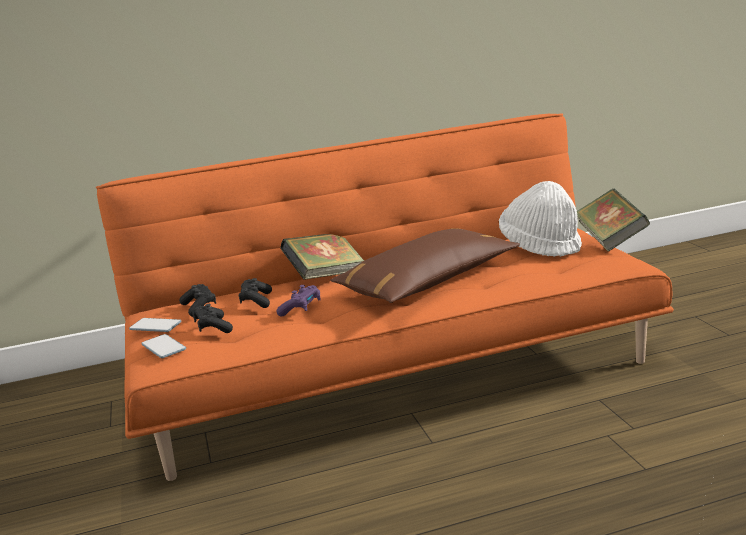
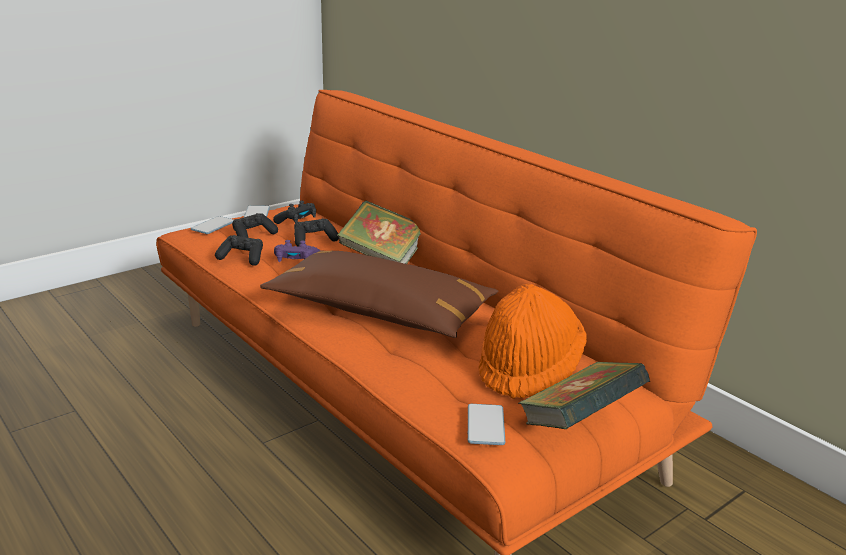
camera: 65 degrees right, 5 degrees up
(268, 332) = (242, 258): none -> black game controller
(540, 246) = (529, 369): white hat -> orange hat
(607, 261) = (485, 425): none -> phone

